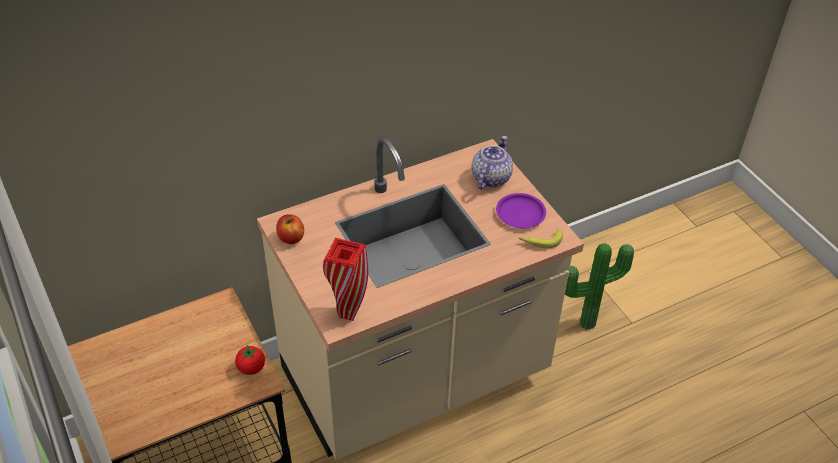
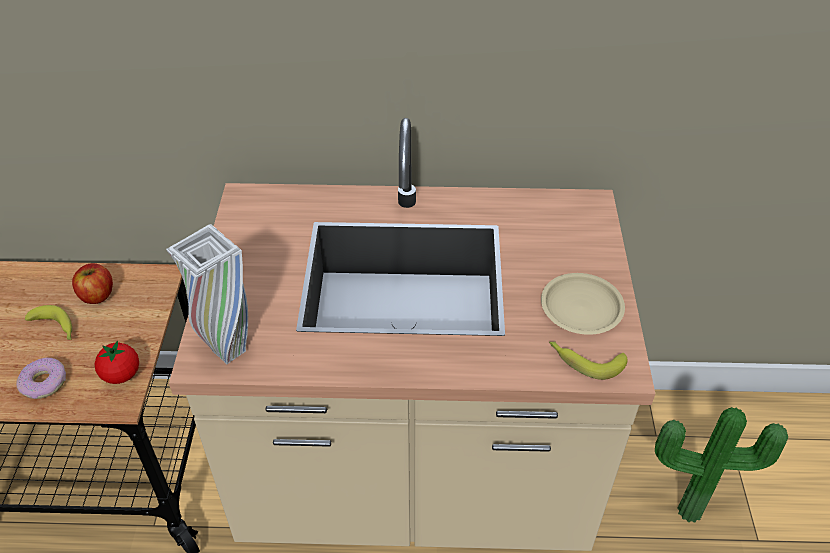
camera: 30 degrees right, 0 degrees up
(180, 360) = (55, 328): none -> banana
(204, 394) = (44, 383): none -> donut
(291, 238) = (244, 221): apple -> apple (97, 295)
(348, 313) = (229, 351): red vase -> white vase
(490, 177) = (571, 240): teapot -> none
(520, 214) = (580, 308): purple plate -> beige plate

